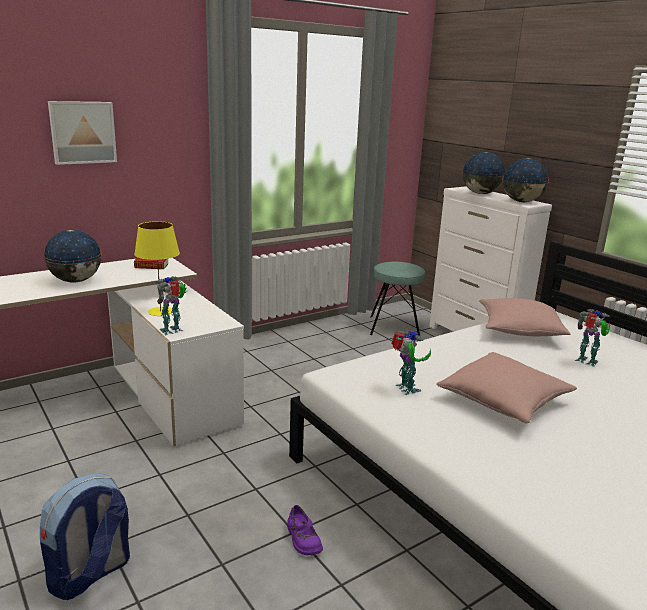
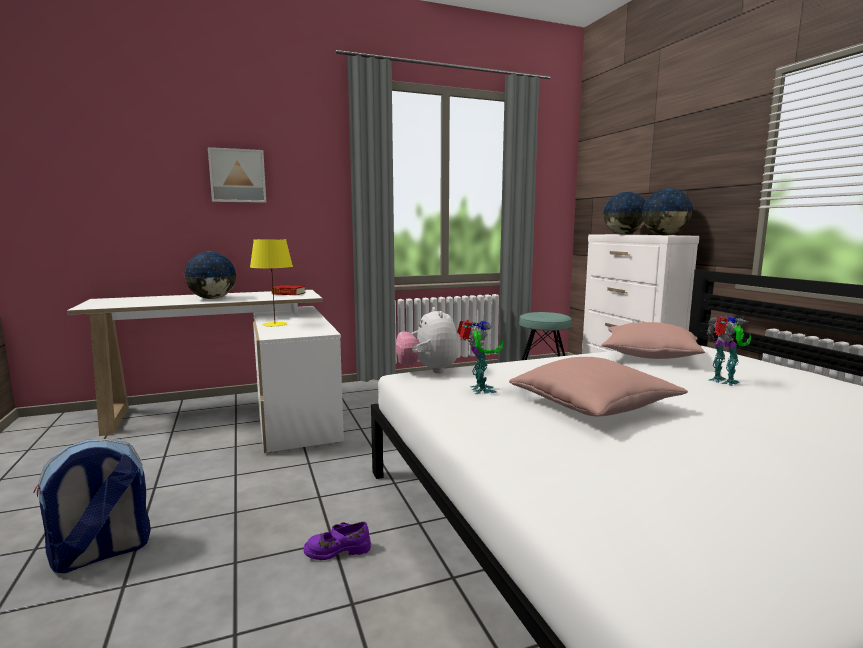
camera: 15 degrees right, 10 degrees down
(173, 331) = (270, 334): toy robot -> none
(303, 539) = (337, 549): purple shoe -> purple shoe turned 90 degrees clockwise
(344, 365) = (428, 370): none -> plush toy

